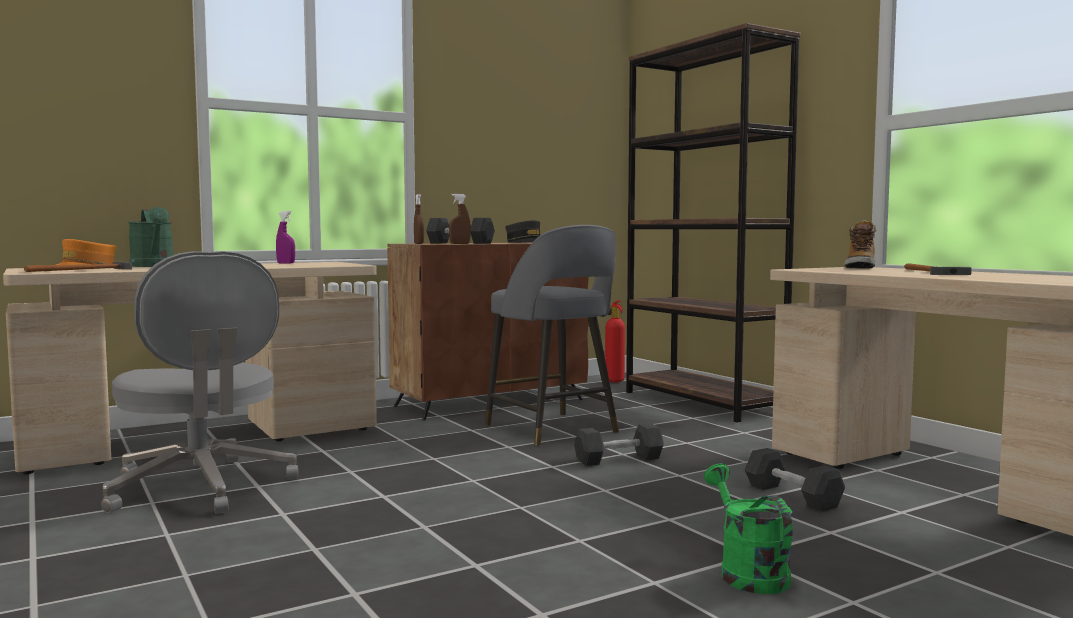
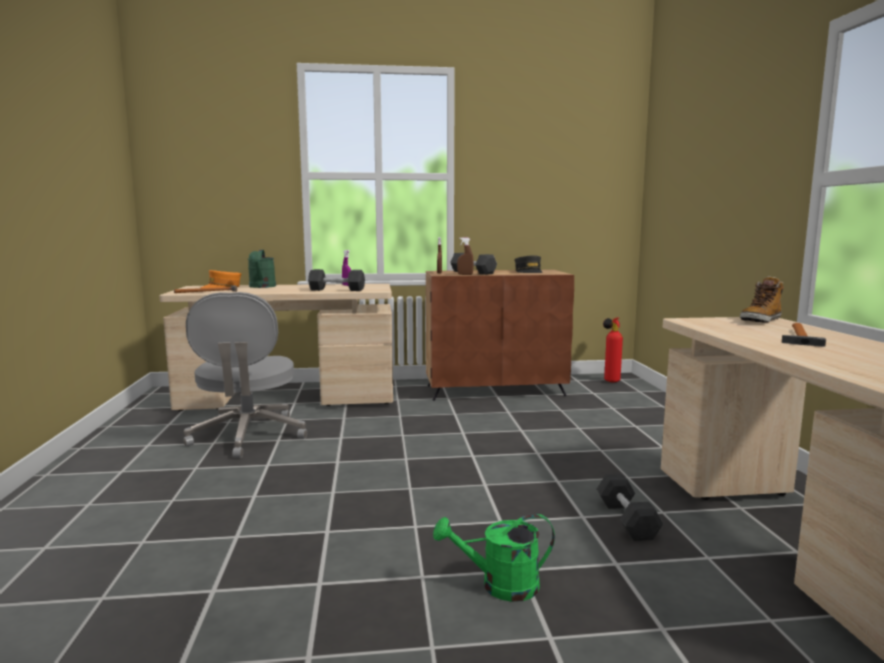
camera: 25 degrees right, 5 degrees up
(553, 430) = (511, 422): grey stool -> none
(619, 459) = (528, 458): black dumbbell -> black dumbbell (337, 290)
(702, 402) = (662, 411): brown bookcase -> none
(747, 572) = (499, 586): green watering can -> green watering can turned 105 degrees counterclockwise

